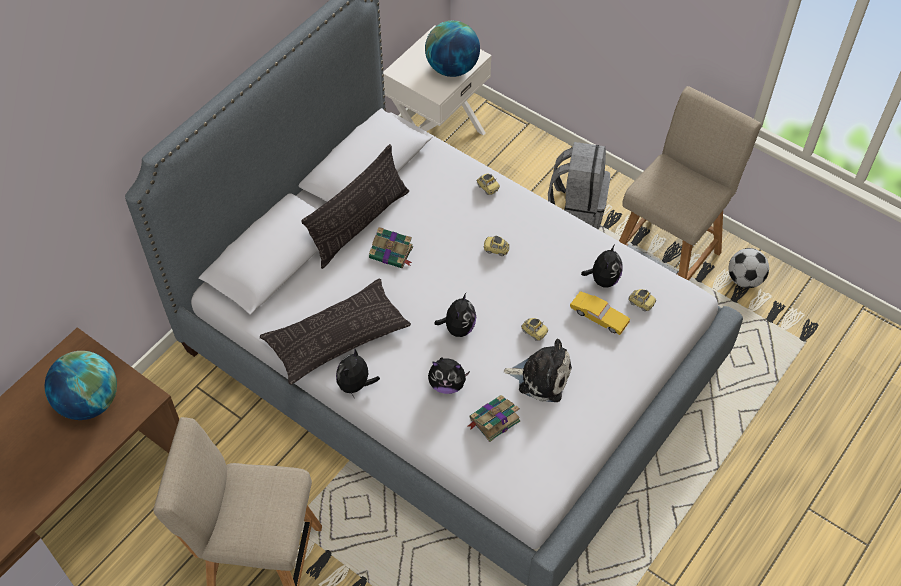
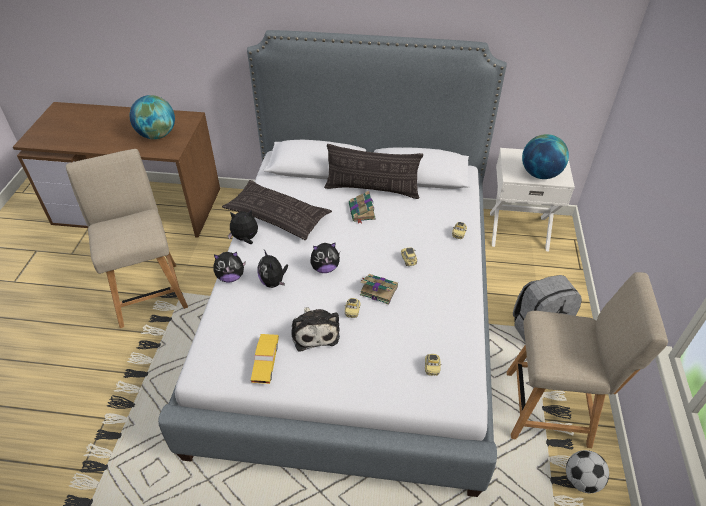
camera: 60 degrees right, 10 degrees down
(493, 420) = (257, 318): book -> book (378, 290)
(598, 317) = (396, 344): yellow toy car -> yellow toy car (265, 362)
(603, 279) = (434, 333): plush toy -> plush toy (231, 277)

